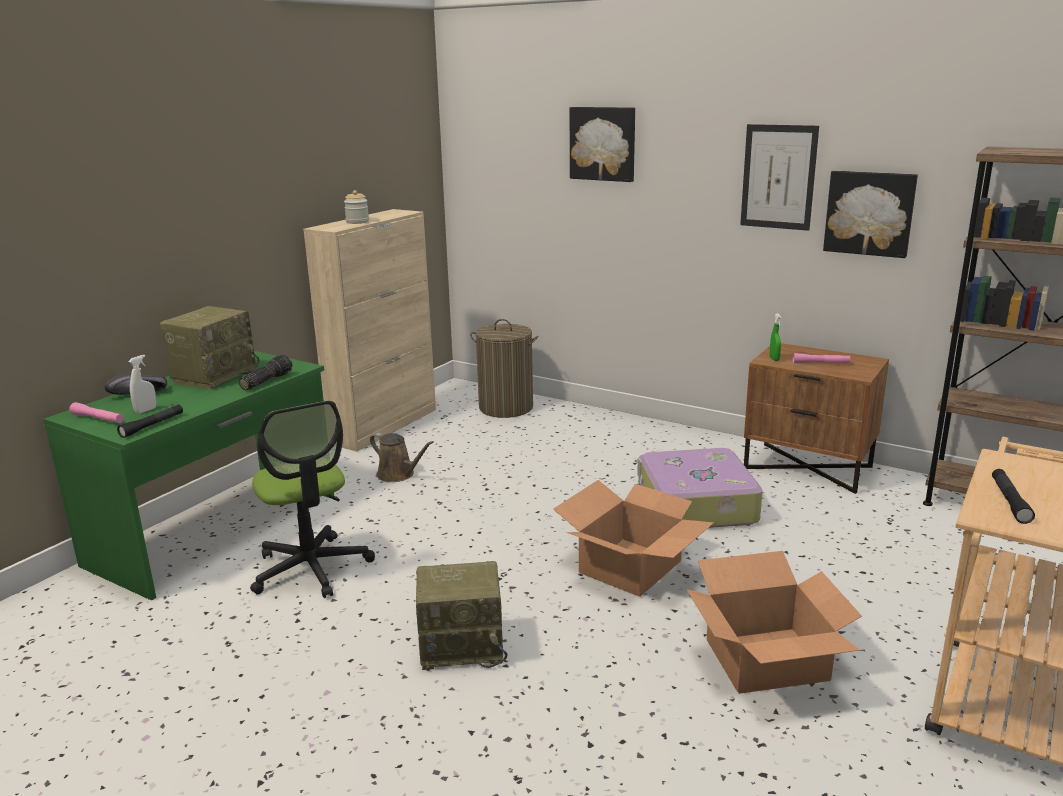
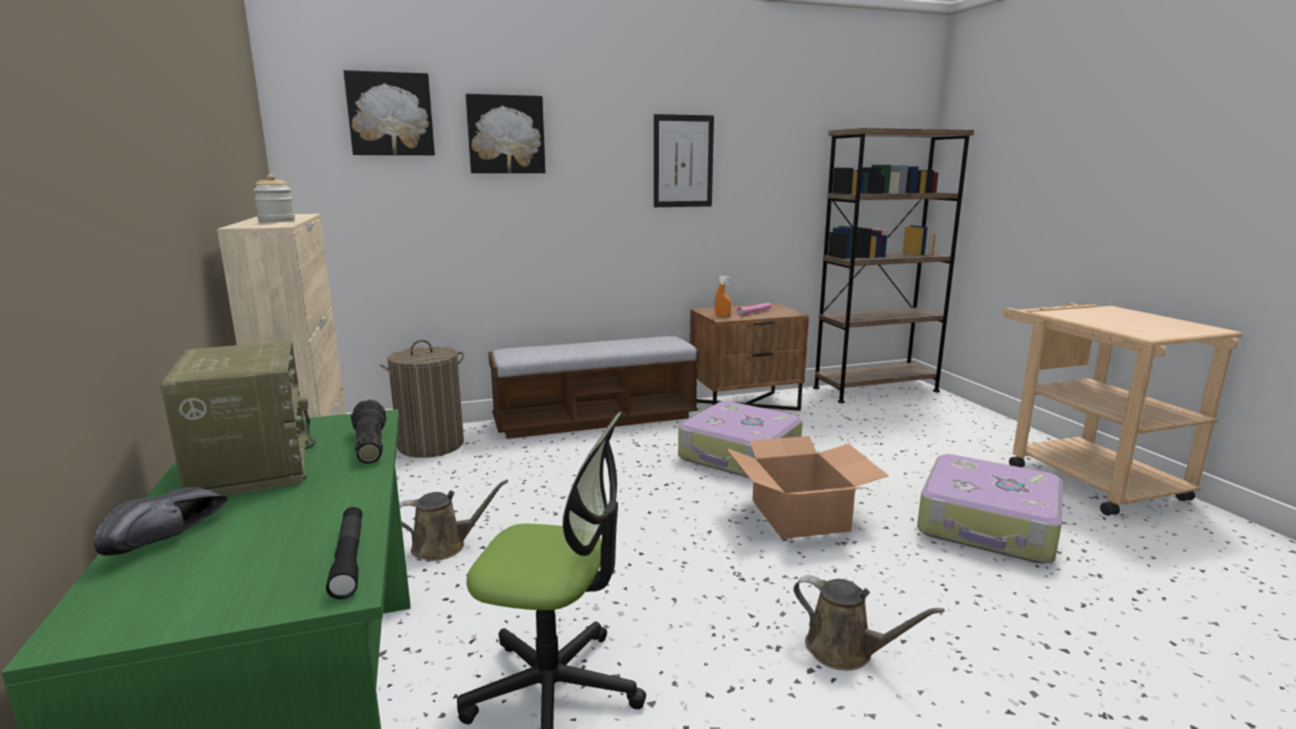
camera: 50 degrees left, 5 degrees down
(98, 419) = (184, 603): pink flashlight -> none
(146, 410) = (262, 549): white spray bottle -> none
(463, 646) = (845, 651): radio -> brown watering can
(648, 430) = (595, 419): none -> bench
(767, 660) = (988, 526): cardboard box -> suitcase
(774, 359) = (722, 316): green spray bottle -> orange spray bottle
(869, 213) = (754, 187): picture -> picture (390, 114)
(1009, 501) = (1126, 327): black flashlight -> none

